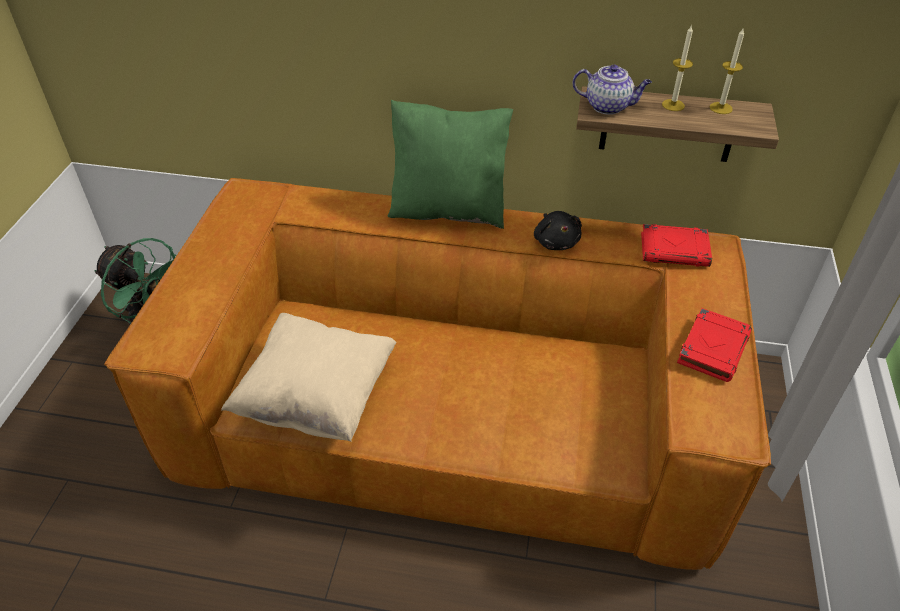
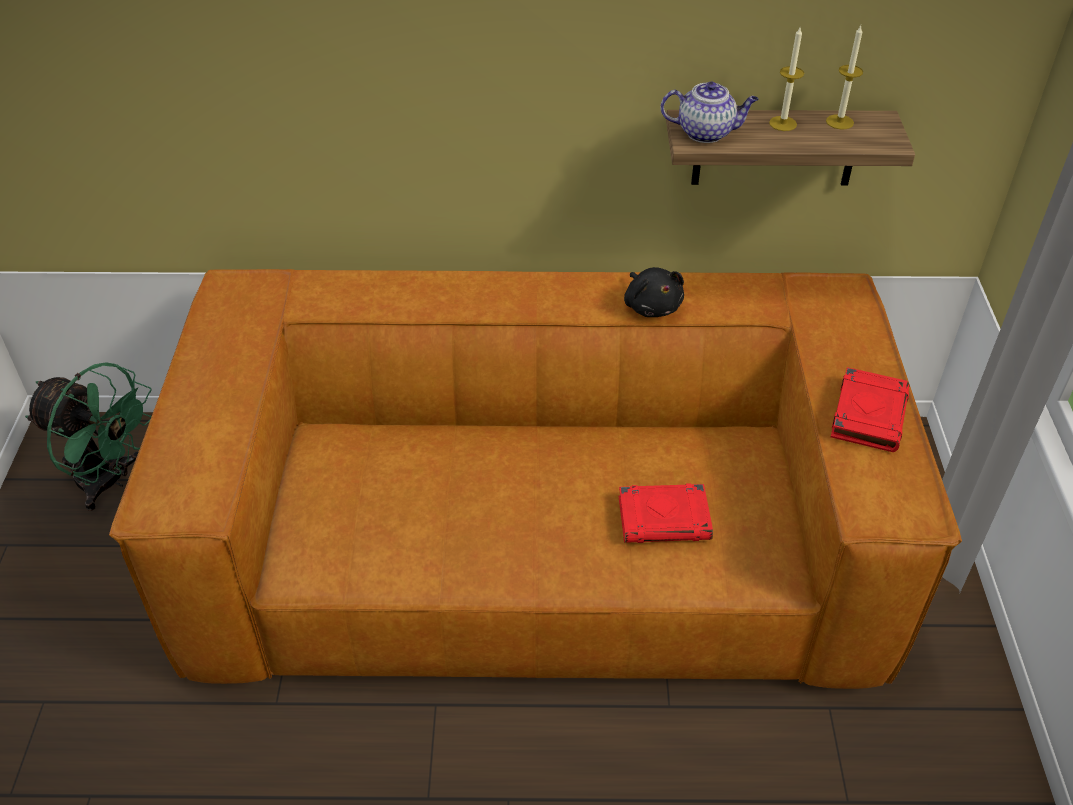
camera: 10 degrees left, 0 degrees up
(317, 398) = (382, 542): beige pillow -> none
(448, 210) = (507, 281): green pillow -> none
(675, 250) = (798, 300): red book -> red book (665, 518)

